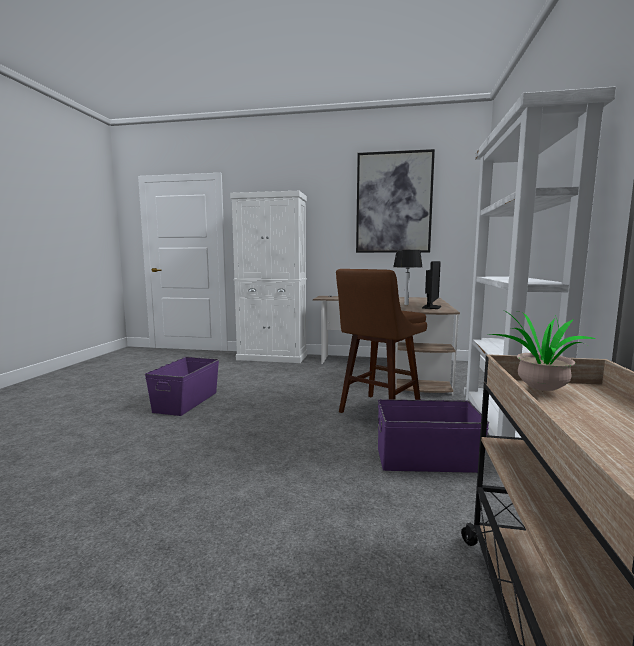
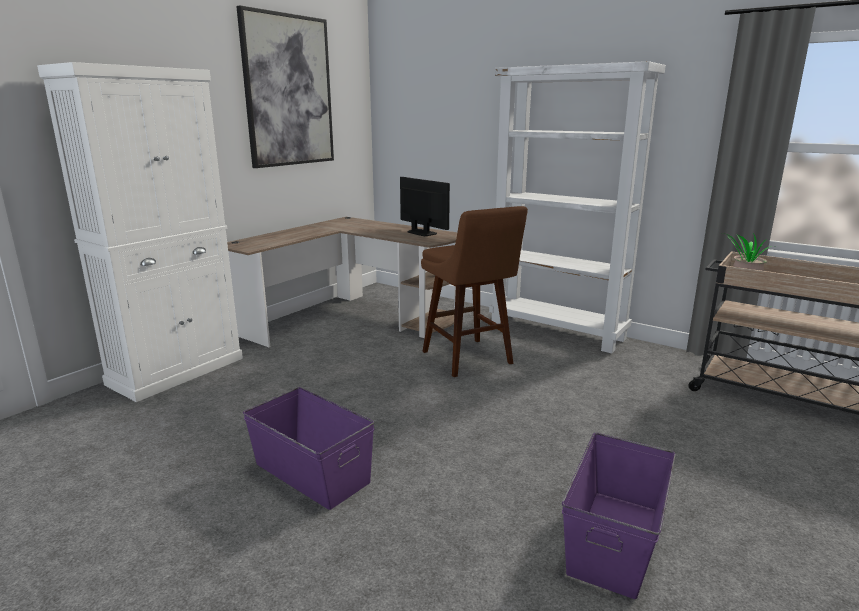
camera: 65 degrees left, 10 degrees up
(406, 304) = (388, 235): table lamp -> none
(427, 460) = (582, 369): purple storage box -> purple storage box (615, 539)

